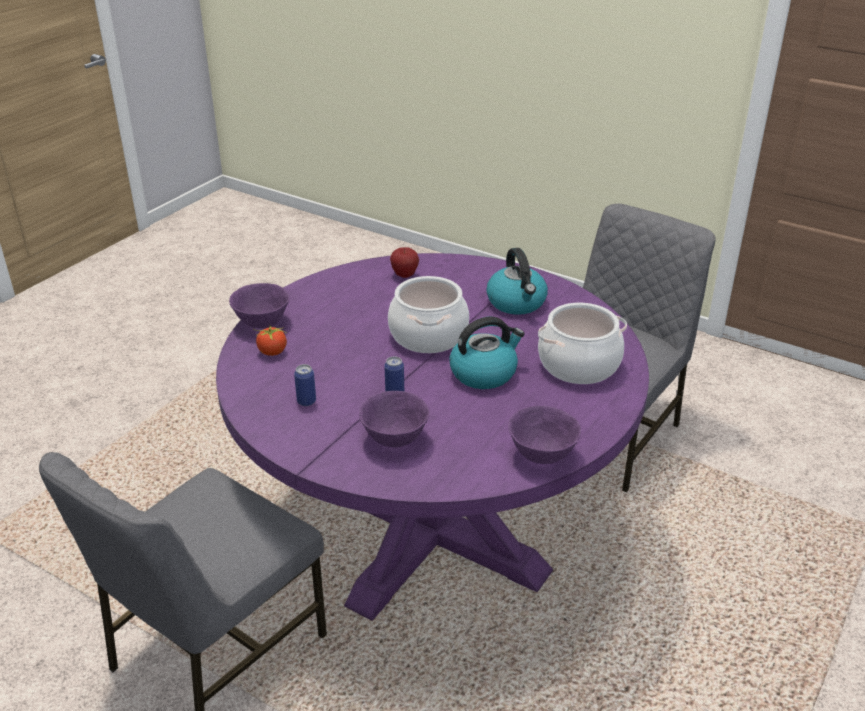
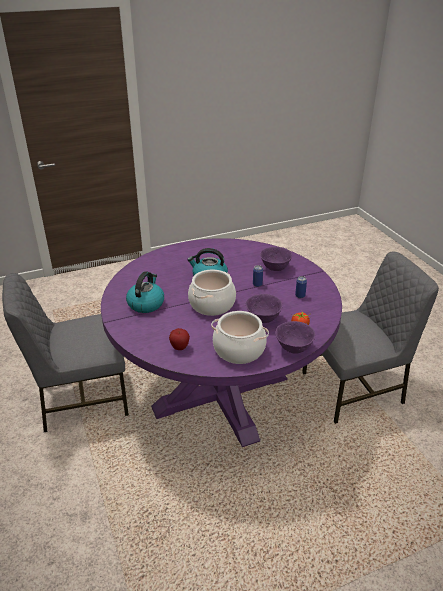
camera: 145 degrees left, 0 degrees up
(542, 455) = (226, 245): purple bowl -> purple bowl (263, 319)
(578, 365) = (166, 266): cooking pot -> cooking pot (239, 349)

